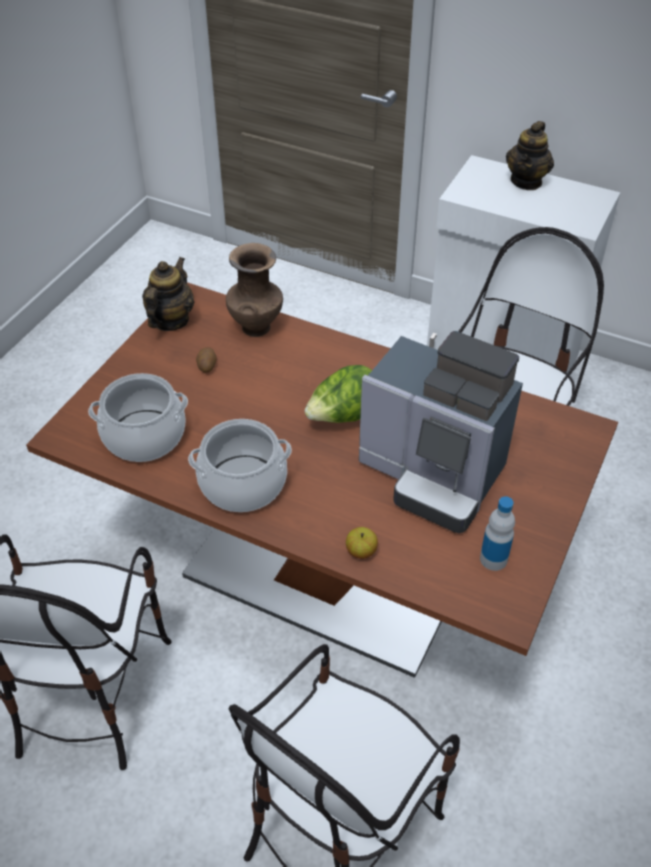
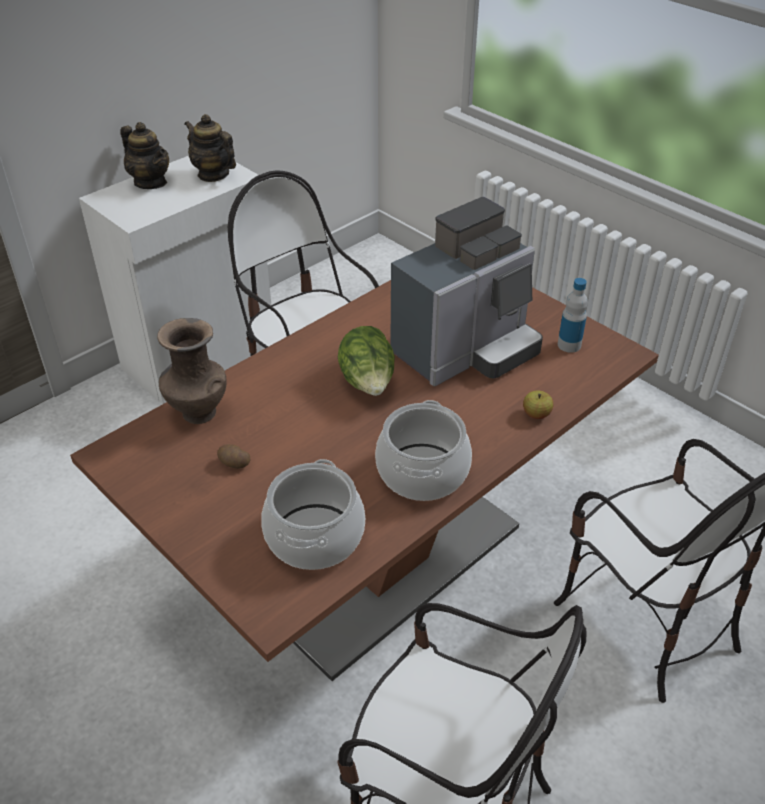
camera: 70 degrees left, 5 degrees down
(170, 320) = (135, 479): teapot -> teapot (213, 174)

